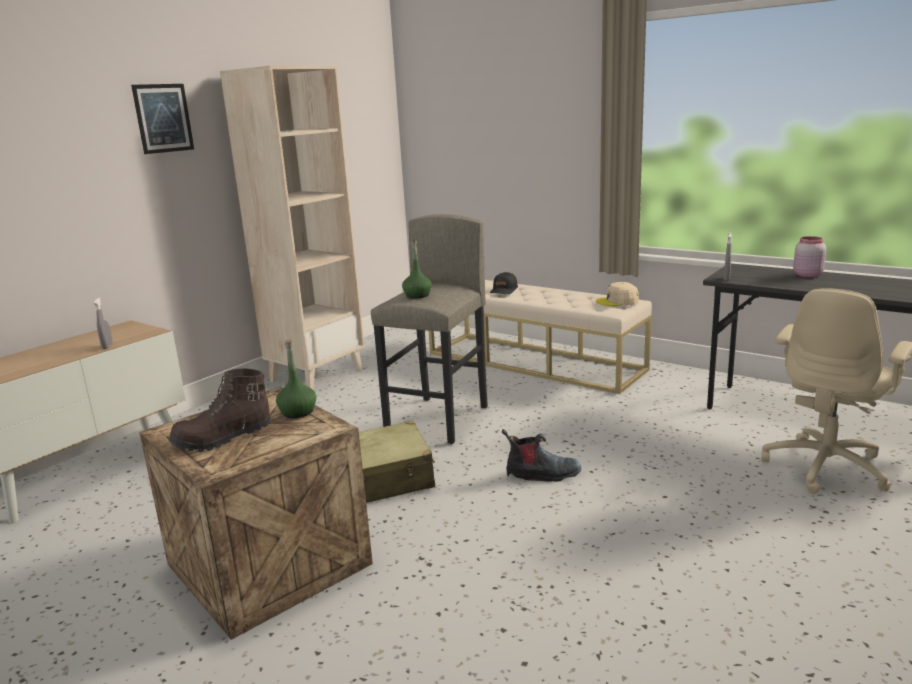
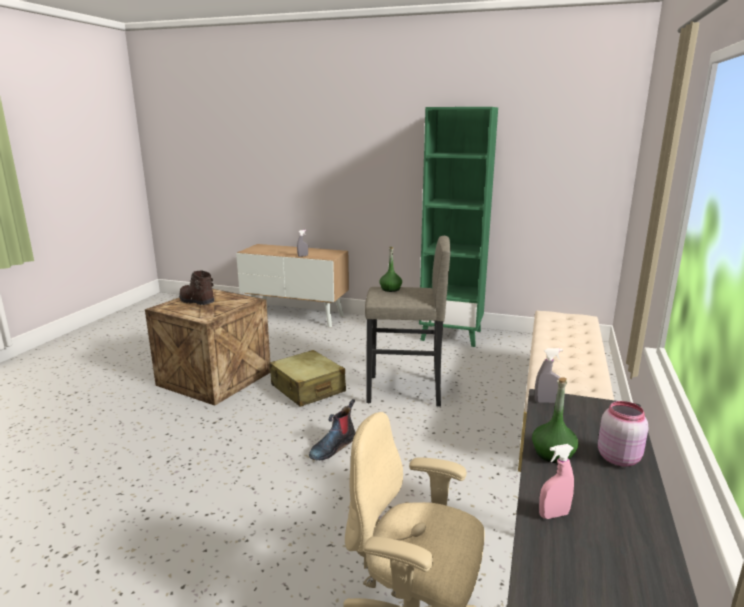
camera: 70 degrees right, 0 degrees up
(163, 118) = (394, 137): picture -> none
(298, 412) = (228, 309): green bottle -> green bottle (553, 454)
(316, 374) = (452, 335): beige bookcase -> green bookcase
(504, 290) = (564, 335): black cap -> none
(542, 475) = (333, 447): boot -> boot turned 60 degrees clockwise
(617, 301) = (582, 389): beige cap -> none
(881, 293) = (553, 515): none -> pink spray bottle

